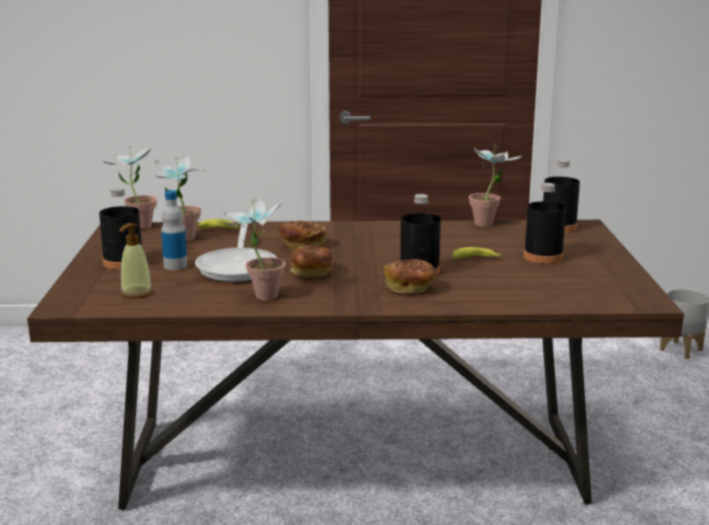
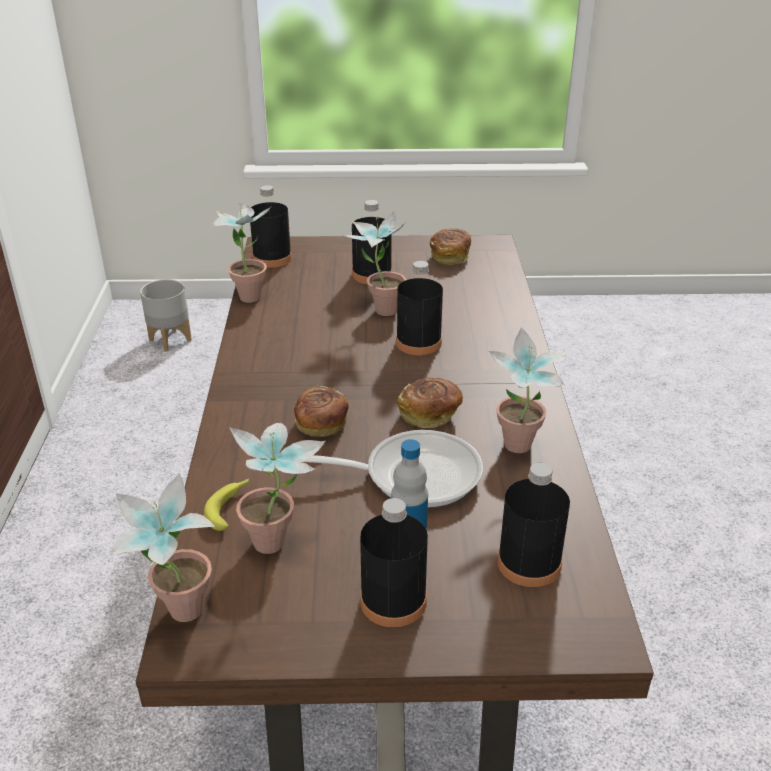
camera: 90 degrees left, 15 degrees up
(136, 293) = (529, 563): soap dispenser -> black bottle
(410, 288) = (474, 350): bread -> bread (450, 256)
(477, 259) = (378, 308): banana -> potted plant

